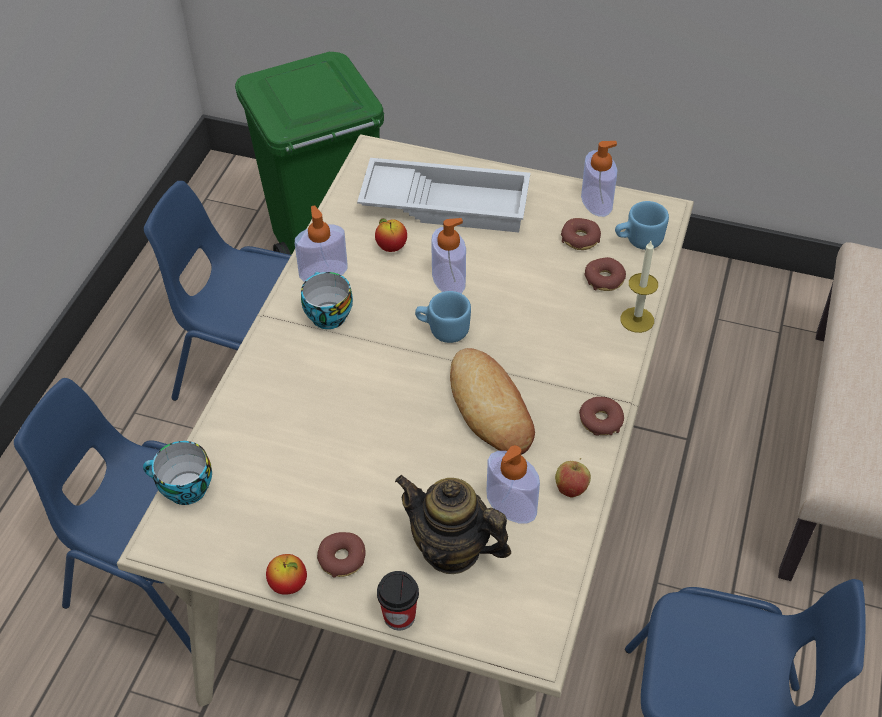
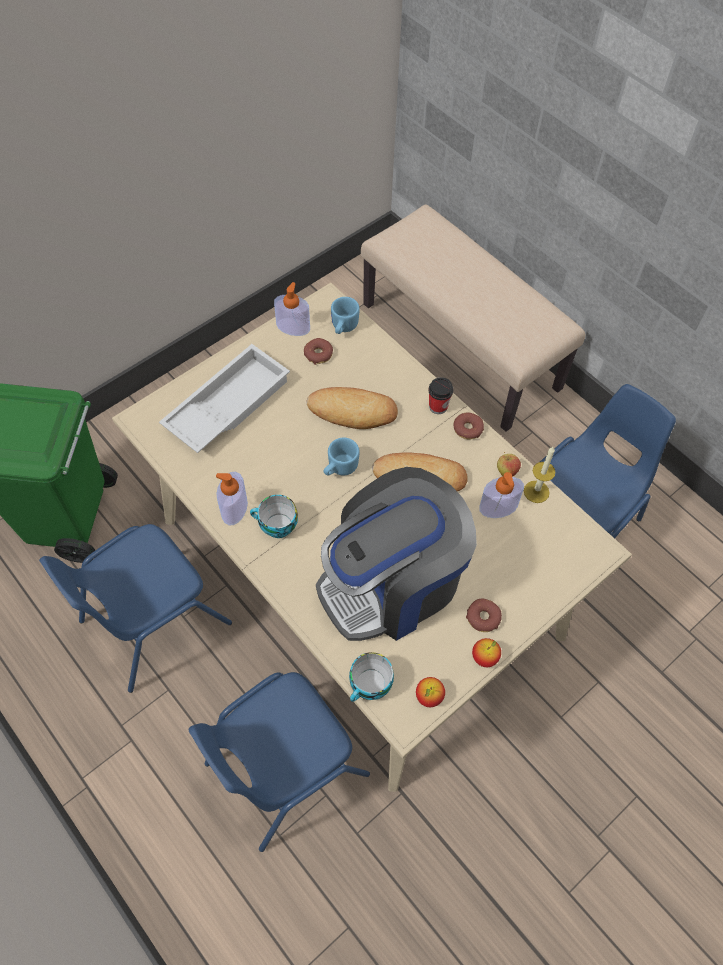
camera: 60 degrees left, 10 degrees up
(327, 449) = (392, 583): none -> coffee machine
(391, 247) = (243, 457): apple -> apple (429, 696)
(399, 616) = (542, 607): cup -> cup (438, 406)
(448, 279) = (298, 441): soap dispenser -> none
(451, 550) = (511, 555): teapot -> none
(529, 304) = (352, 411): none -> bread
(604, 279) = (361, 362): donut -> none
(637, 320) = (405, 366): candle -> candle (536, 491)

